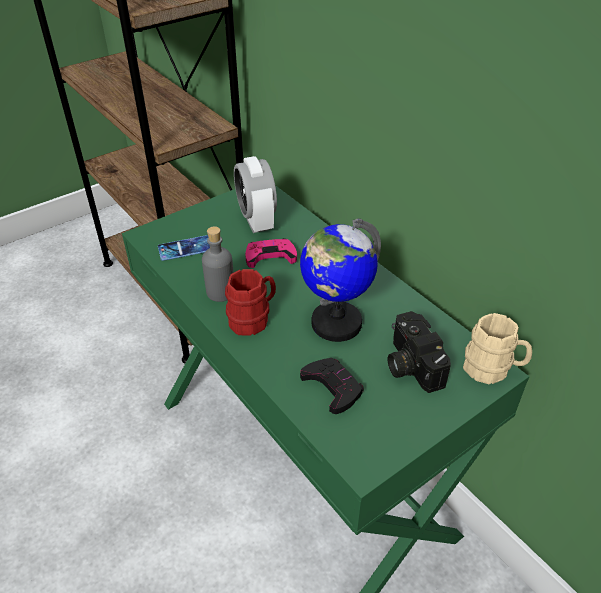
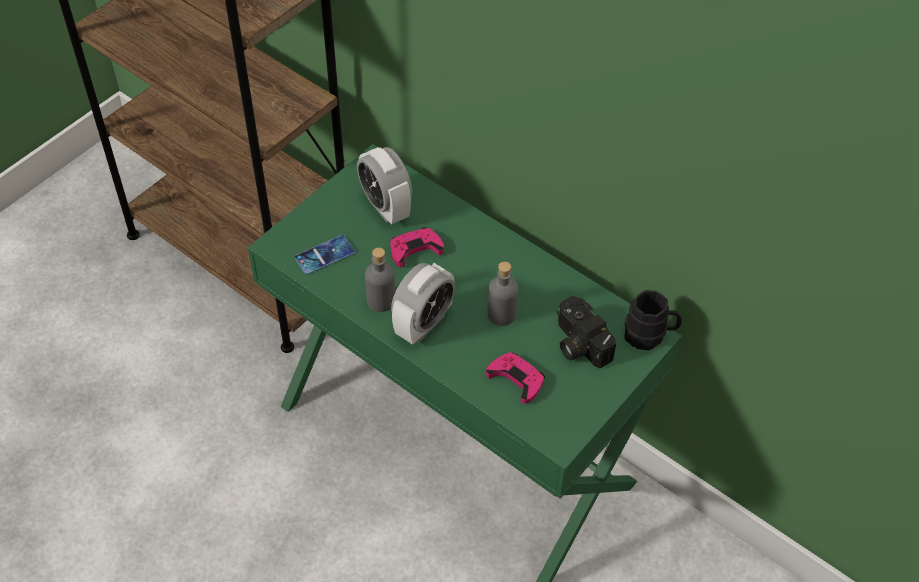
camera: 15 degrees left, 10 degrees up
(253, 318) = (423, 324): red mug -> alarm clock
(332, 387) = (516, 379): black game controller -> pink game controller
(335, 323) = (501, 314): globe -> grey bottle
(492, 369) = (649, 335): beige mug -> black mug

